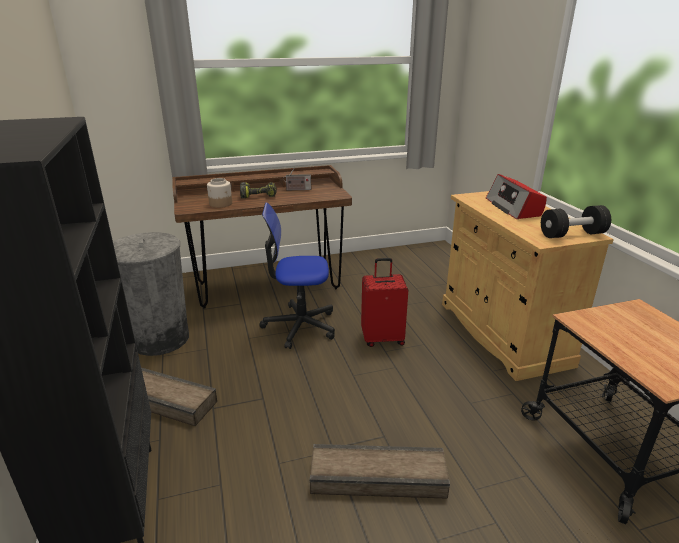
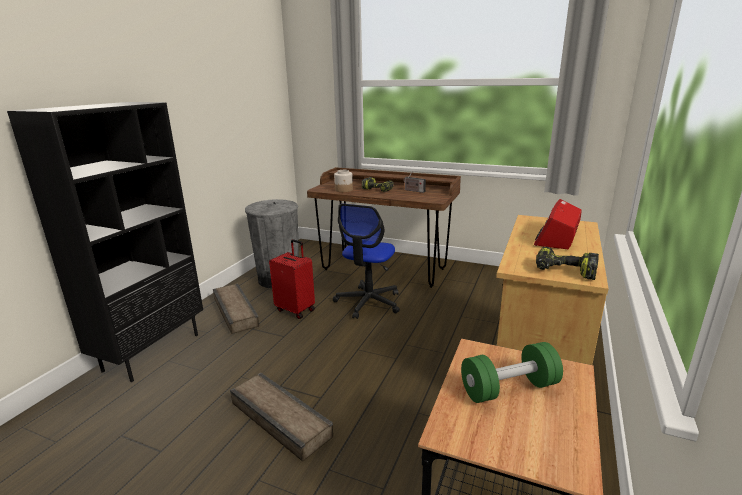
camera: 40 degrees right, 5 degrees down
(300, 326) = (368, 302): office chair -> office chair turned 105 degrees counterclockwise
(382, 338) = (416, 334): red suitcase -> red suitcase (296, 310)
(572, 234) = (564, 271): black dumbbell -> power drill
(636, 336) = (509, 388): none -> green dumbbell

